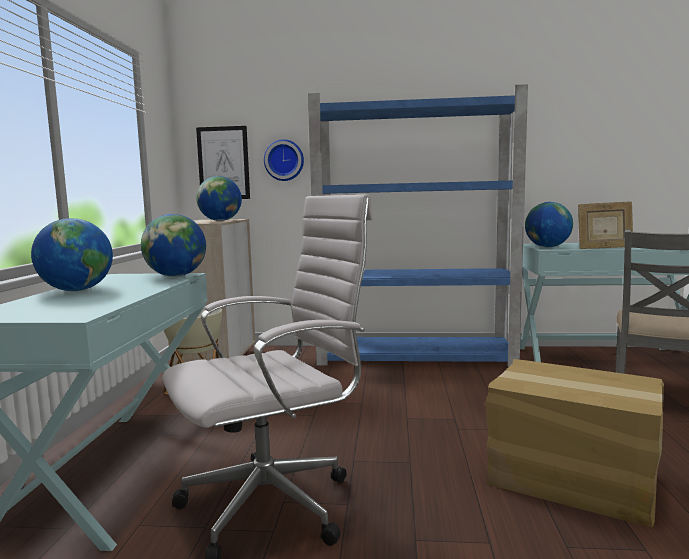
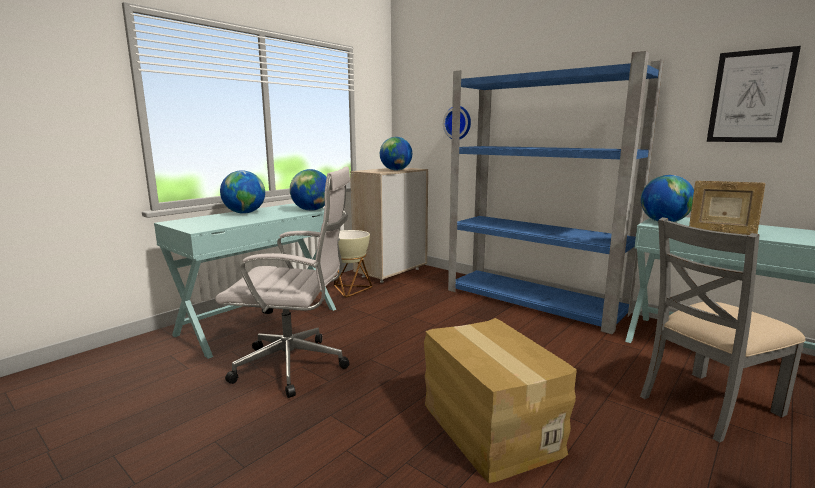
camera: 35 degrees right, 5 degrees up
(223, 163) = (418, 124): picture -> picture (750, 97)

